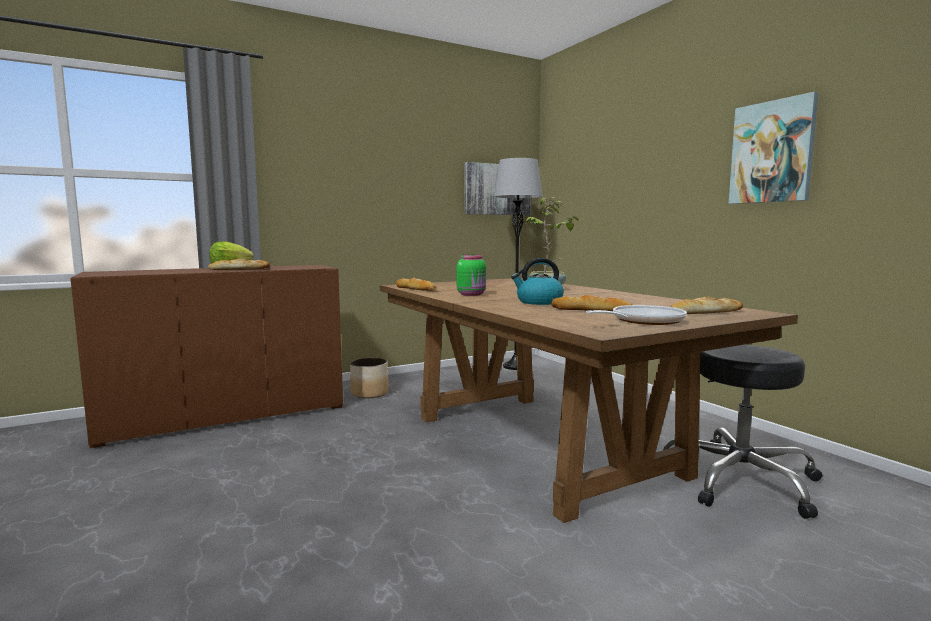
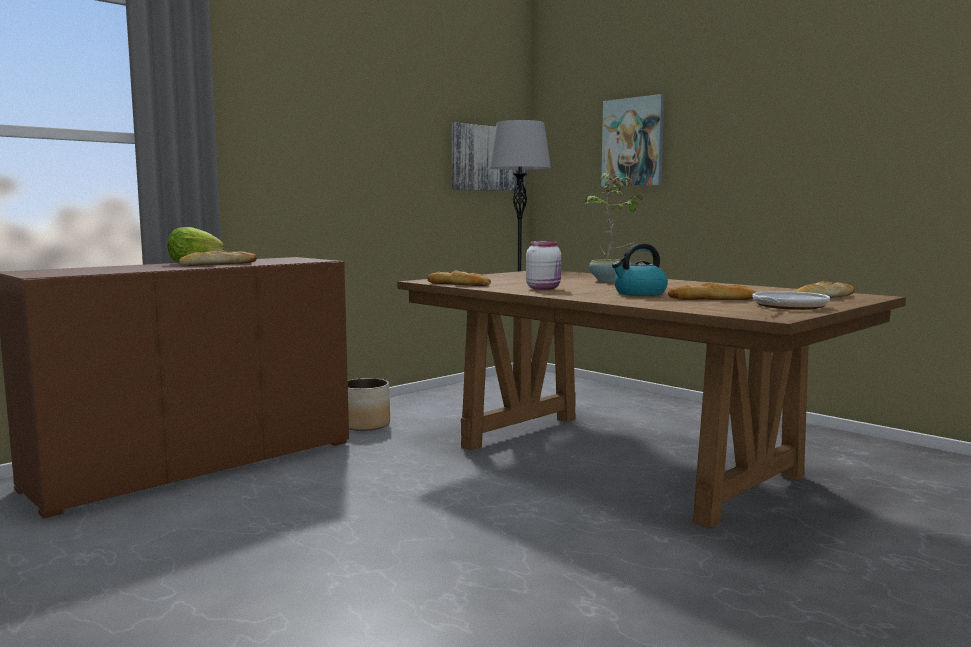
camera: 15 degrees left, 0 degrees up
(472, 294) = (544, 288): green jar -> white jar
(738, 480) = (842, 474): black stool -> none
(772, 152) = (837, 127): picture -> picture (633, 142)

